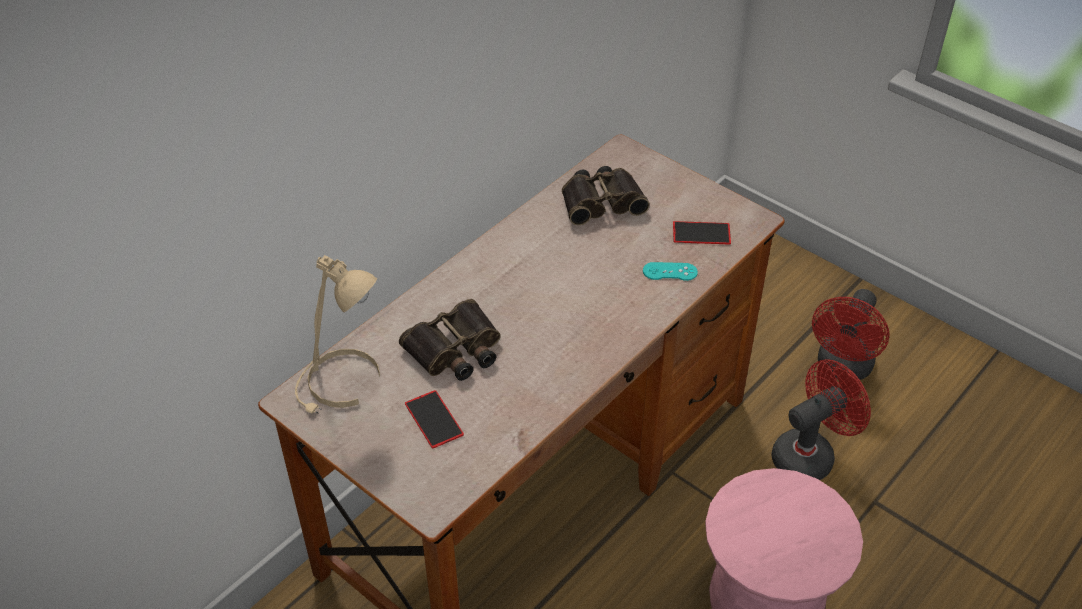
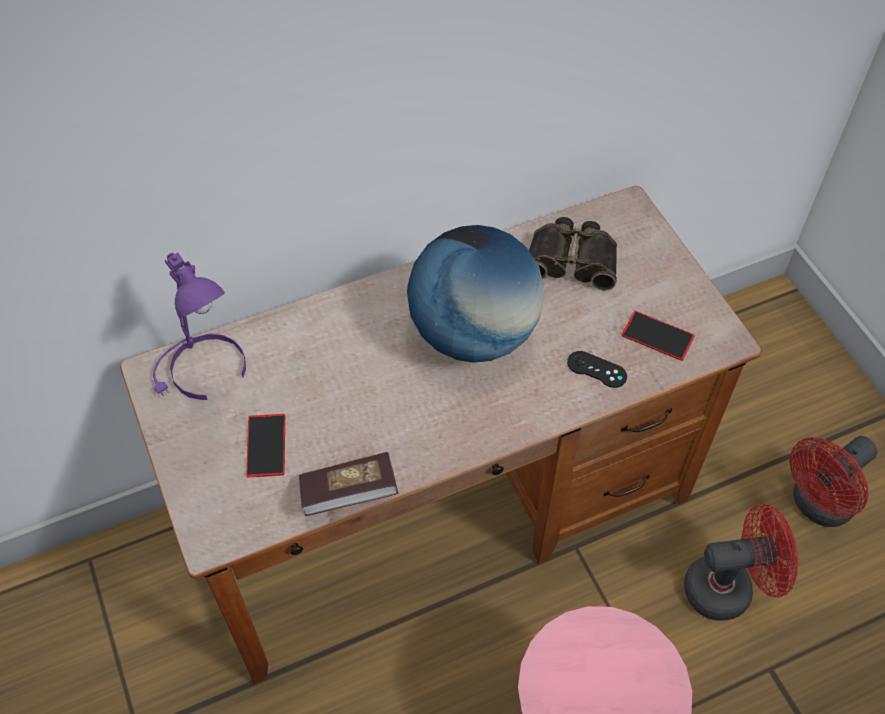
camera: 25 degrees right, 10 degrees up
(341, 384) = (204, 372): beige table lamp -> purple table lamp
(456, 350) = (329, 377): binoculars -> none
(528, 428) = (349, 493): none -> book
(556, 279) = (473, 334): none -> globe
(670, 272) = (596, 369): turquoise game controller -> black game controller

